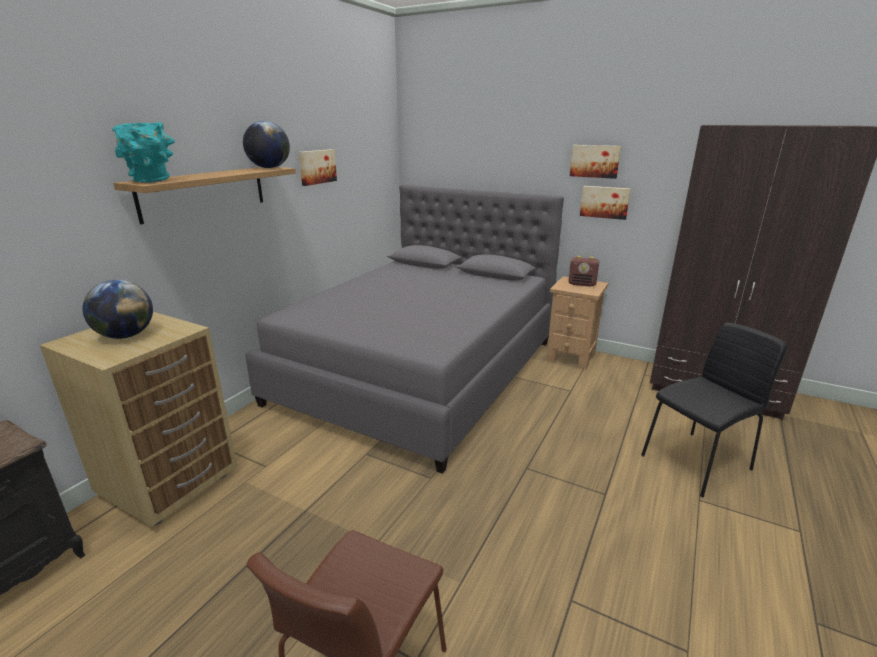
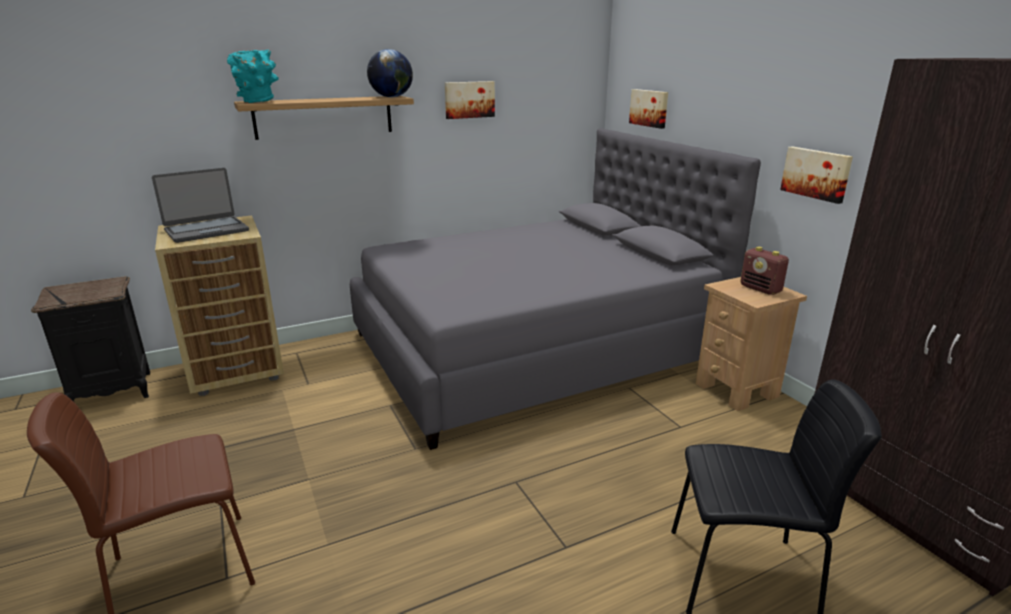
camera: 35 degrees right, 0 degrees up
(126, 336) = (206, 230): globe -> laptop
(595, 161) = (809, 111): picture -> picture (649, 108)

